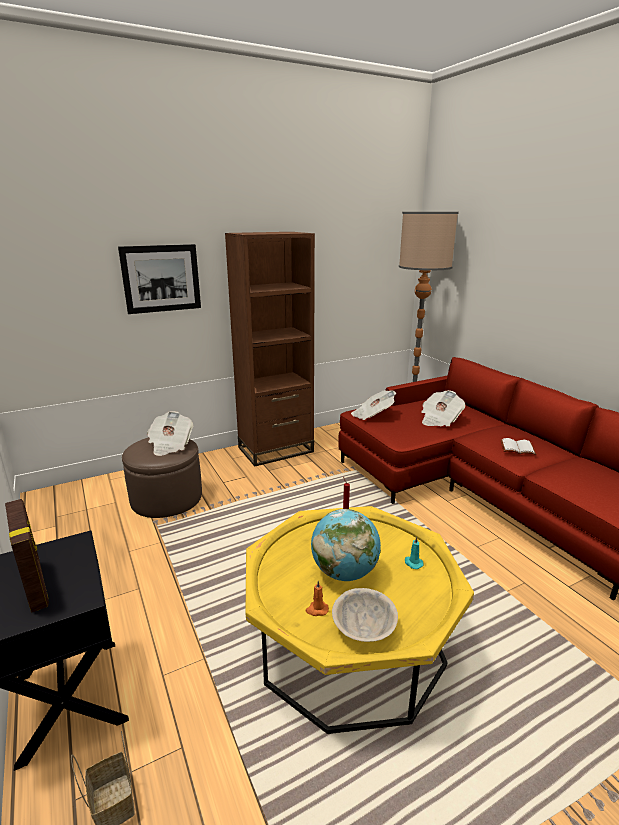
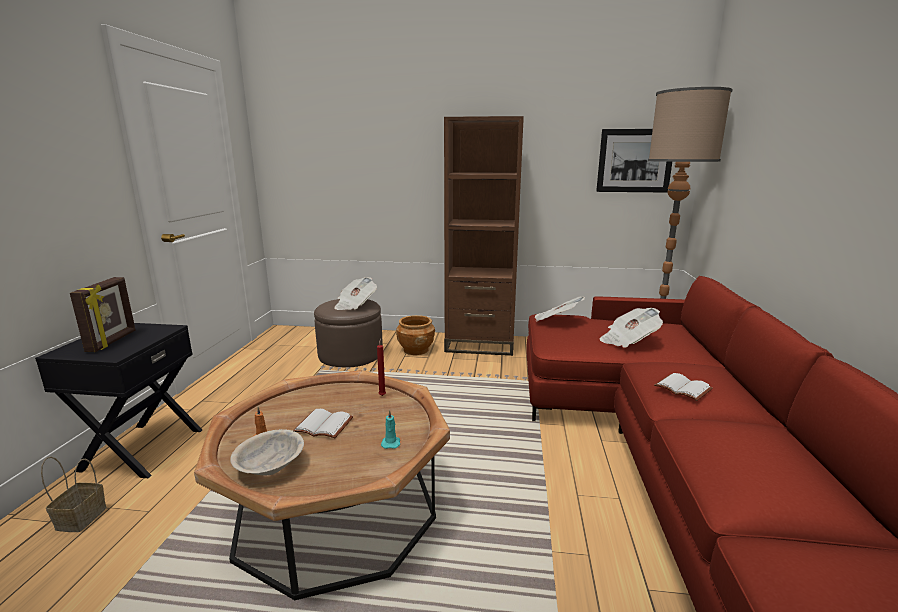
camera: 35 degrees right, 5 degrees down
(161, 278) = (392, 161): picture -> picture (635, 161)
(226, 472) = (415, 350): none -> brown planter
(344, 572) = (325, 425): globe -> white book
(349, 643) = (336, 511): yellow coffee table -> brown coffee table

